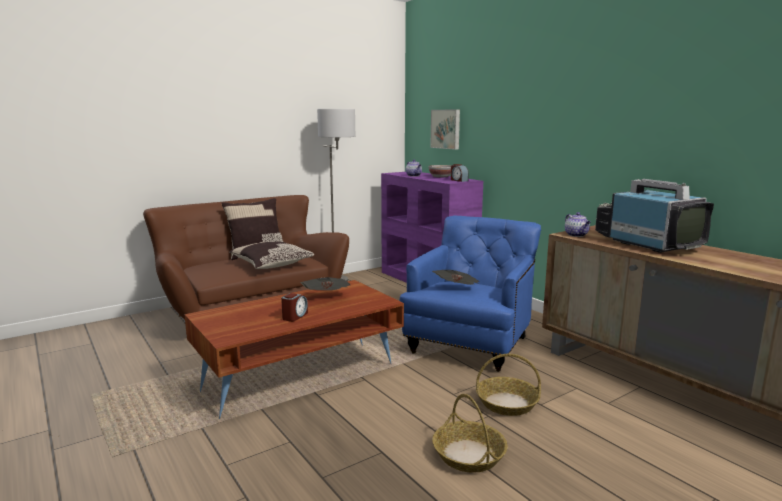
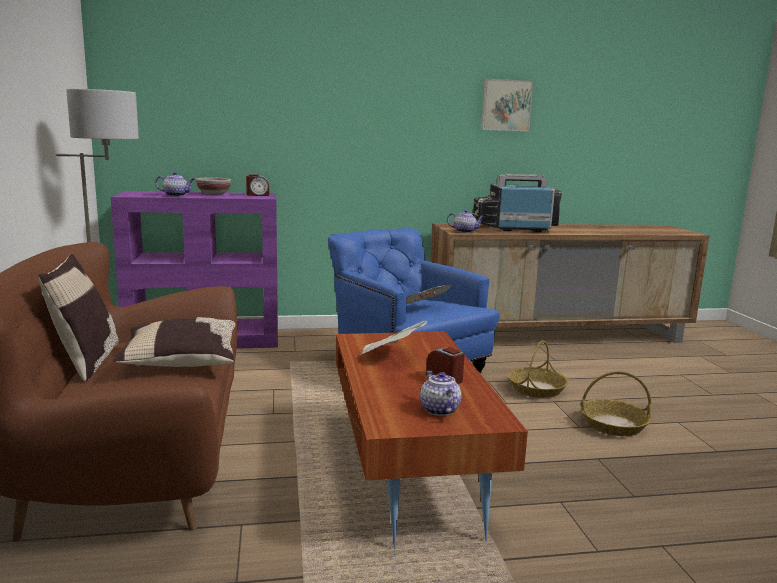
camera: 65 degrees left, 0 degrees up
(236, 322) = (438, 409): none -> teapot
(446, 129) = (195, 128): picture -> picture (505, 105)

